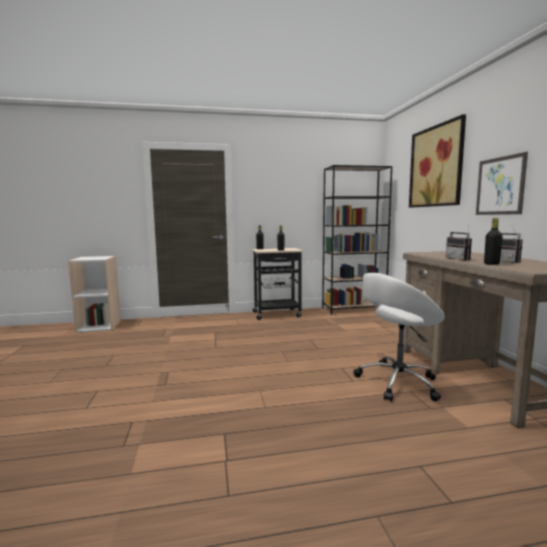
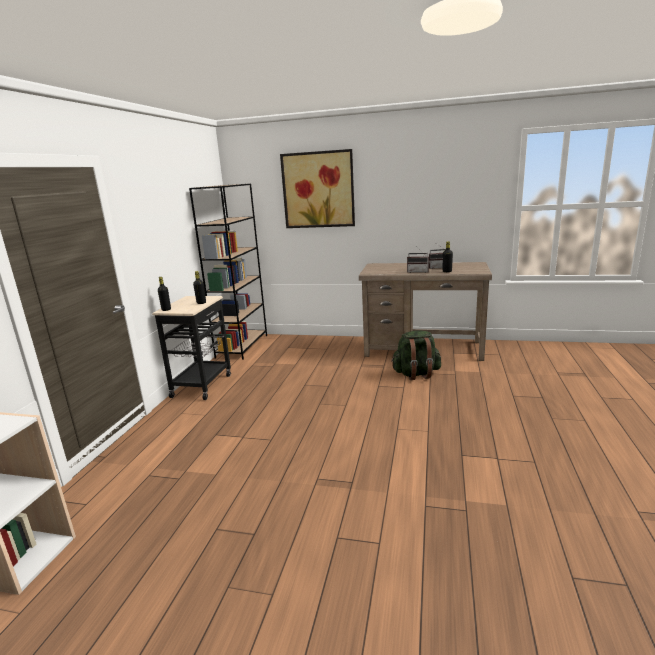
camera: 65 degrees left, 10 degrees up
(396, 383) = (416, 374): white office chair -> green backpack
(500, 186) = (394, 212): picture -> none

